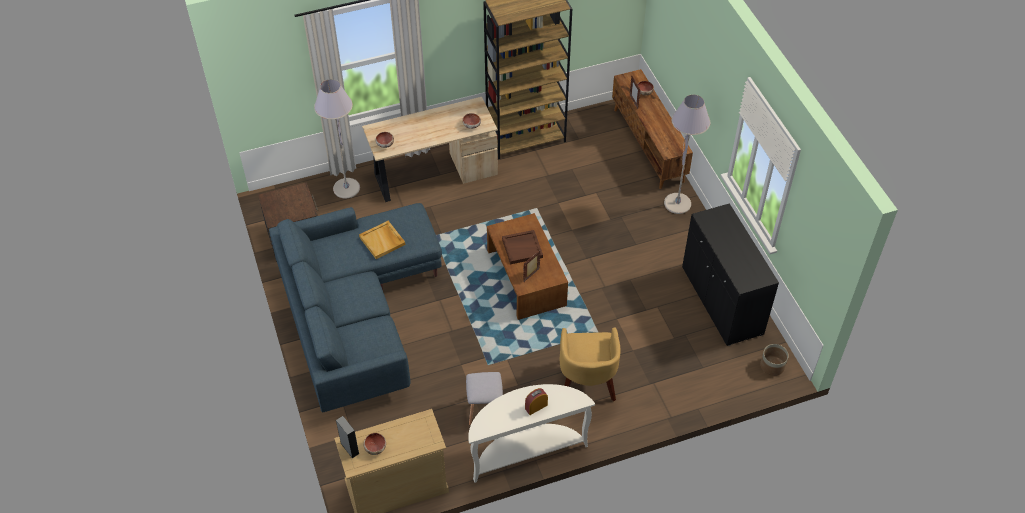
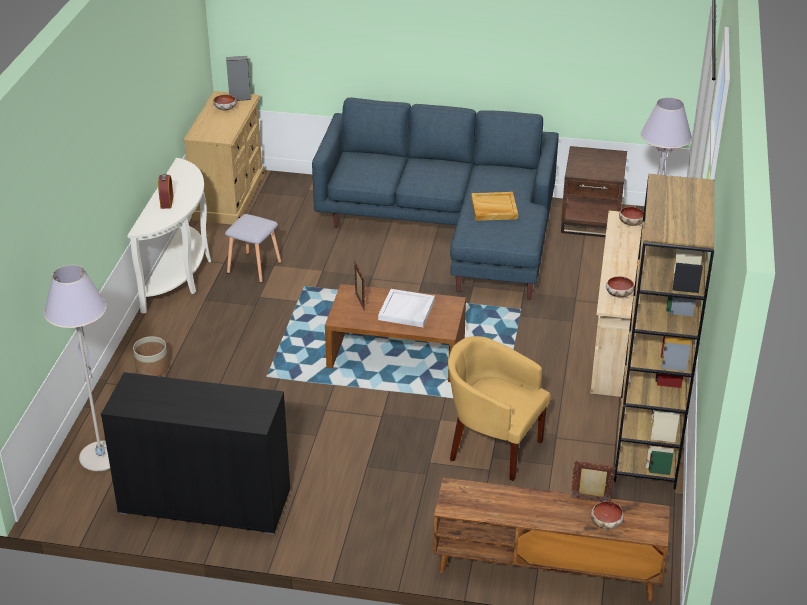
camera: 120 degrees right, 15 degrees down
(522, 248) = (407, 310): brown tray -> white tray
(586, 383) = (211, 341): yellow armchair -> yellow armchair (493, 447)
(677, 204) = (403, 542): grey floor lamp -> grey floor lamp (101, 457)
(772, 366) = (71, 497): planter -> planter (152, 368)

